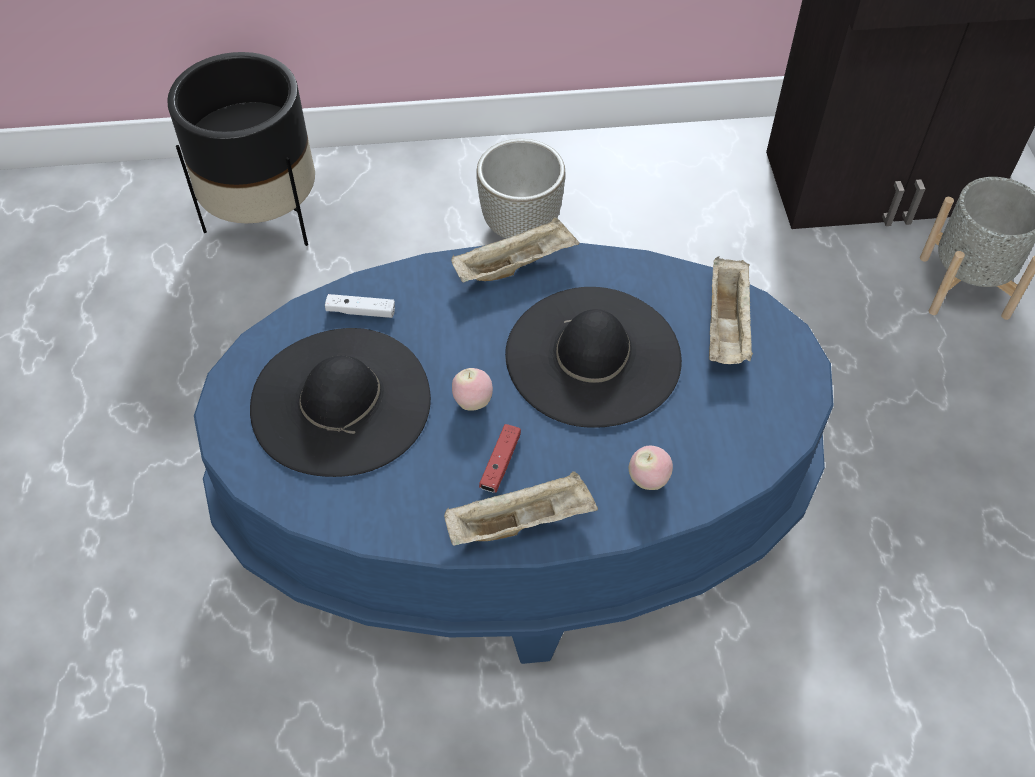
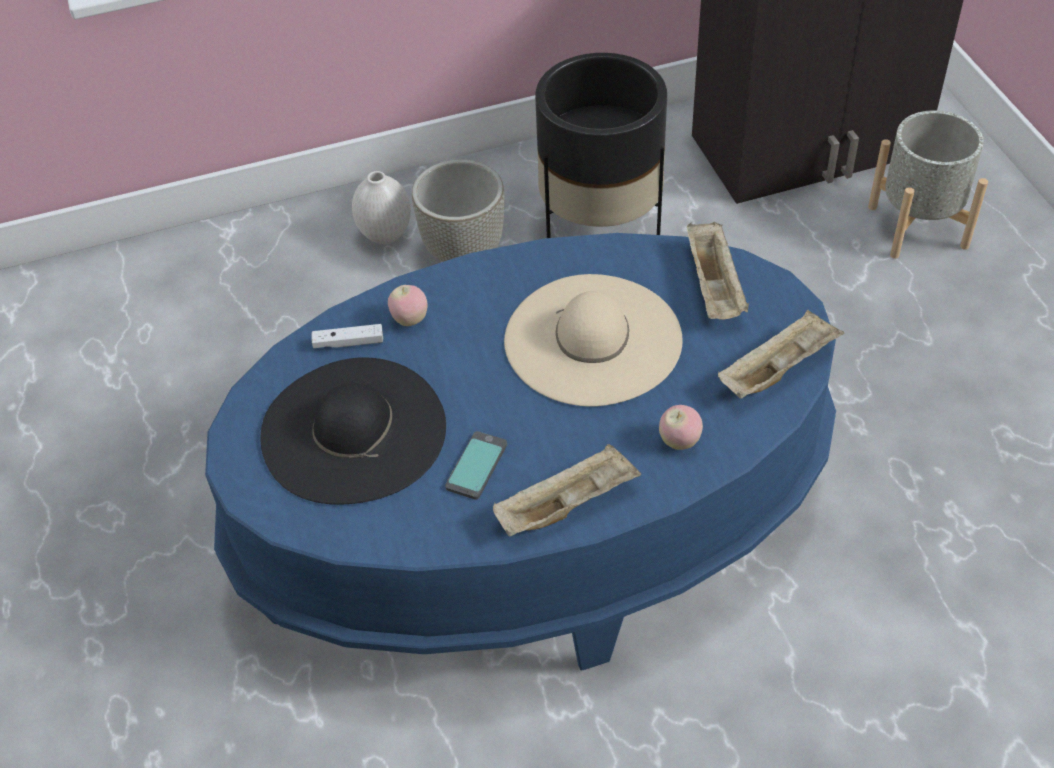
camera: 10 degrees left, 5 degrees down
(264, 216) = (191, 291): black planter -> black planter (600, 224)
(445, 462) = (476, 466): none -> phone
(453, 197) = (386, 235): none -> white vase
(472, 402) = (486, 405): apple -> apple (410, 320)
(500, 463) = (530, 456): red game controller -> none
(516, 265) = (492, 270): beige tray -> beige tray (778, 369)
(593, 356) = (593, 339): black hat -> beige hat

